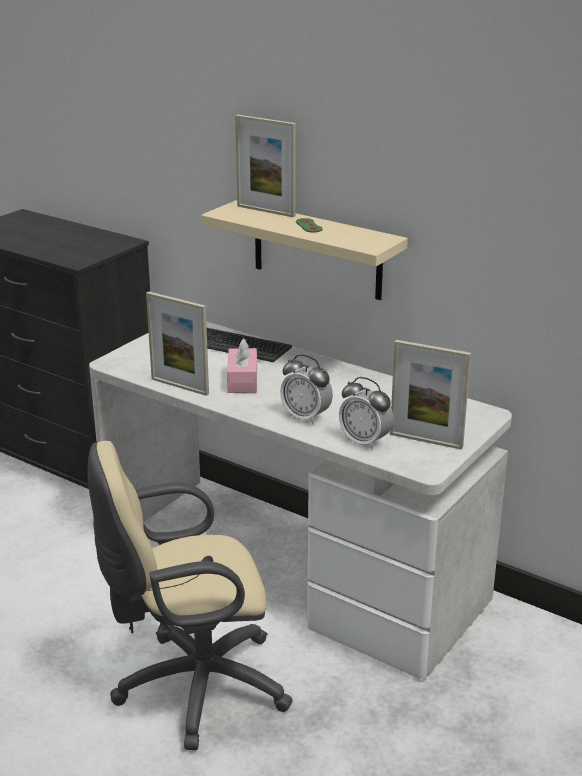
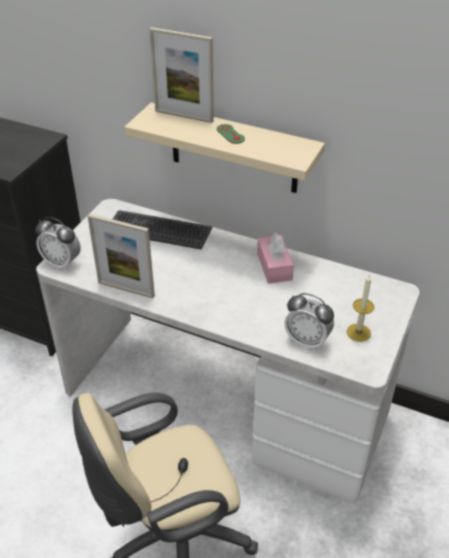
camera: 10 degrees left, 15 degrees up
(242, 380) = (180, 275): pink tissue box -> pink tissue box (274, 266)
(306, 417) = (248, 315): alarm clock -> alarm clock (62, 262)
(426, 441) = (358, 332): picture frame -> candle

